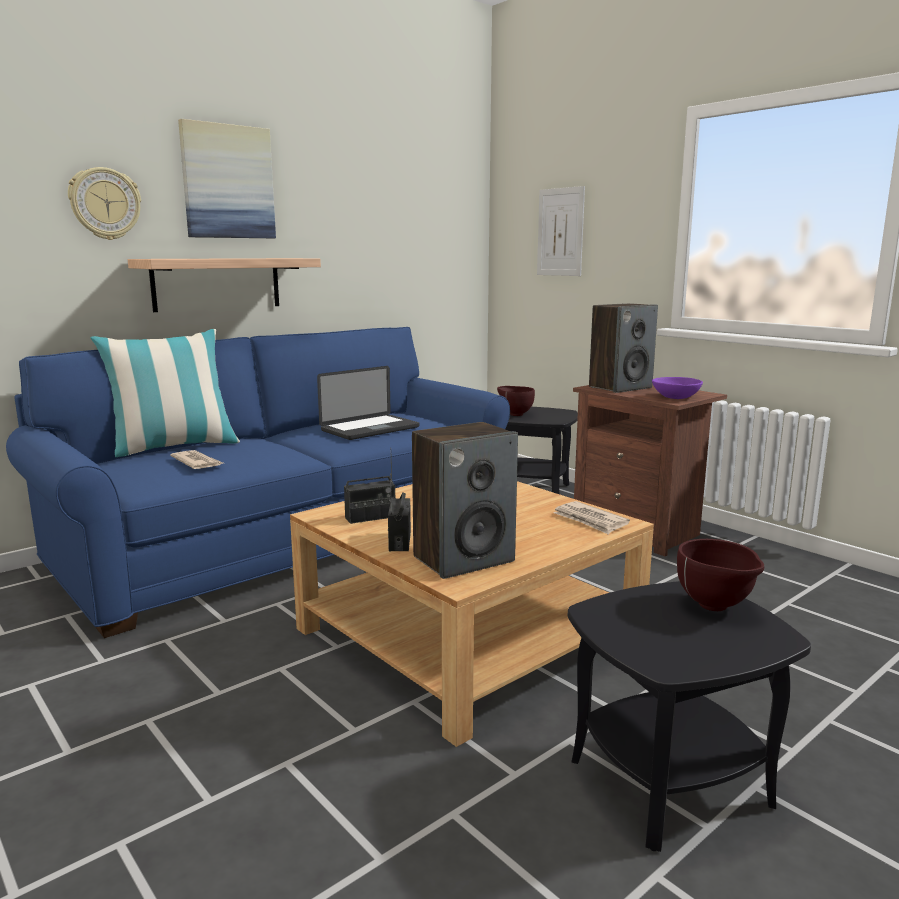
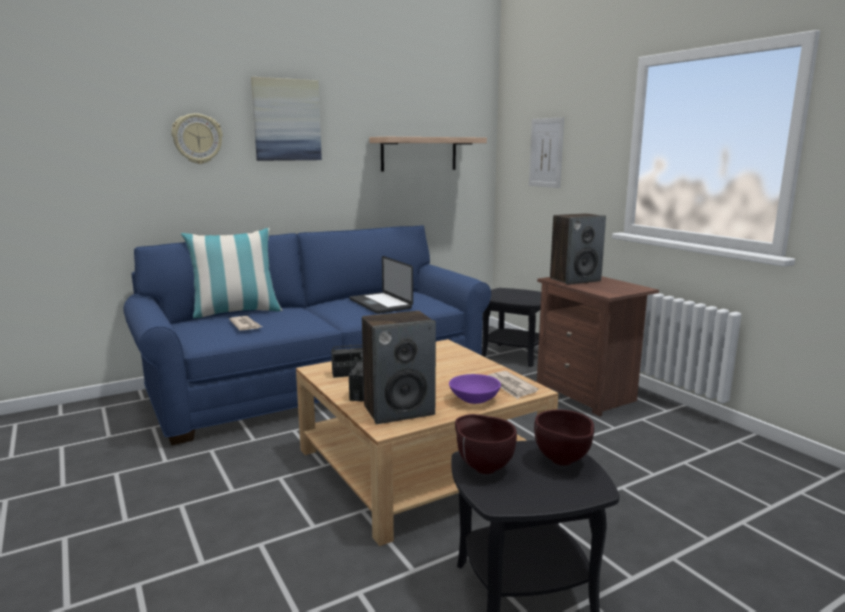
camera: 10 degrees right, 0 degrees up
(217, 284) = (277, 193): shelf -> shelf (419, 154)
(370, 429) = (380, 304): laptop -> laptop turned 90 degrees clockwise
(514, 414) = (502, 295): brown bowl -> brown bowl (483, 467)
(676, 397) = (613, 291): purple bowl -> purple bowl (474, 400)

